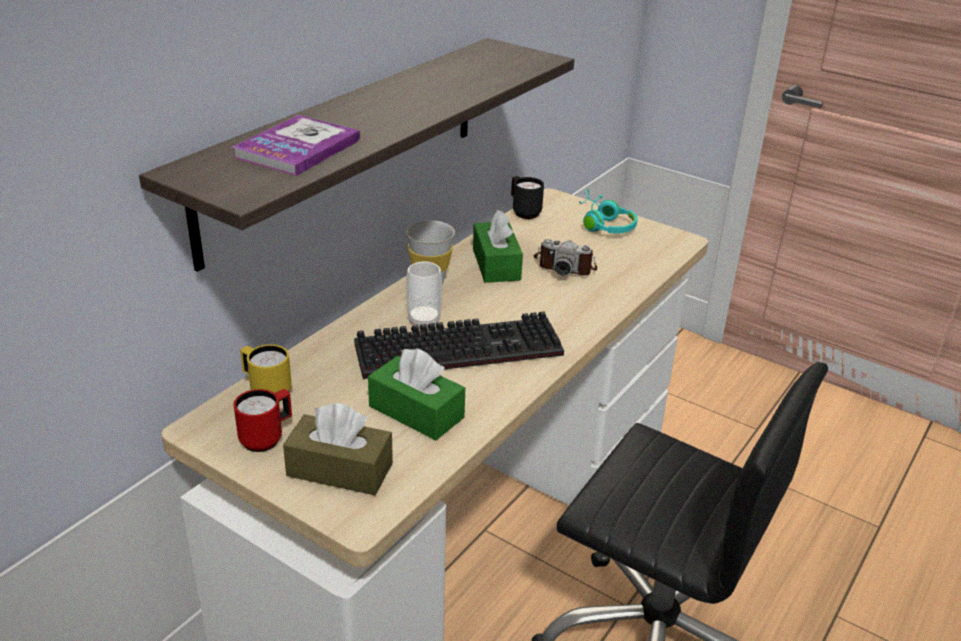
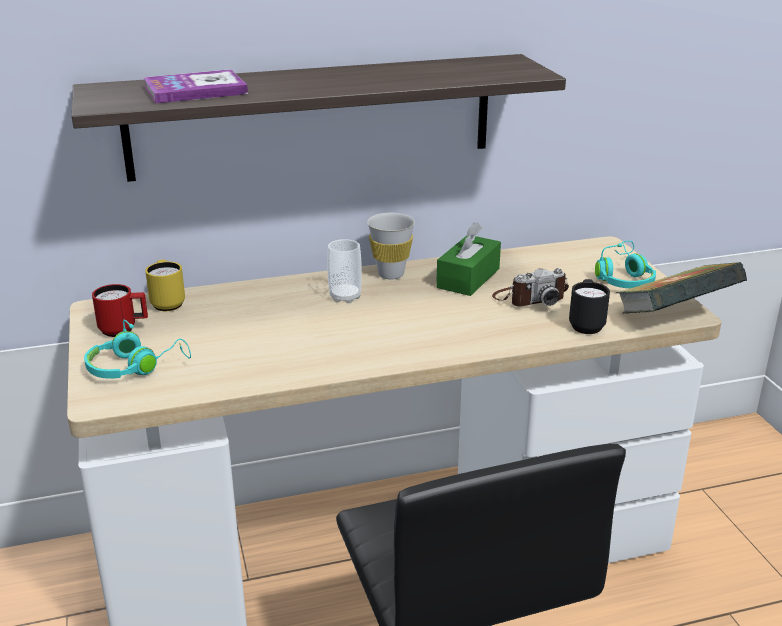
camera: 40 degrees right, 5 degrees down
(340, 469) = (135, 367): brown tissue box -> turquoise headphones
(416, 412) = (241, 353): green tissue box -> none
(461, 347) = (343, 325): keyboard -> none
(524, 212) = (558, 248): black mug -> black mug (586, 324)
(565, 266) = (530, 298): camera -> camera turned 75 degrees counterclockwise
(678, 246) = (674, 318): none -> book

